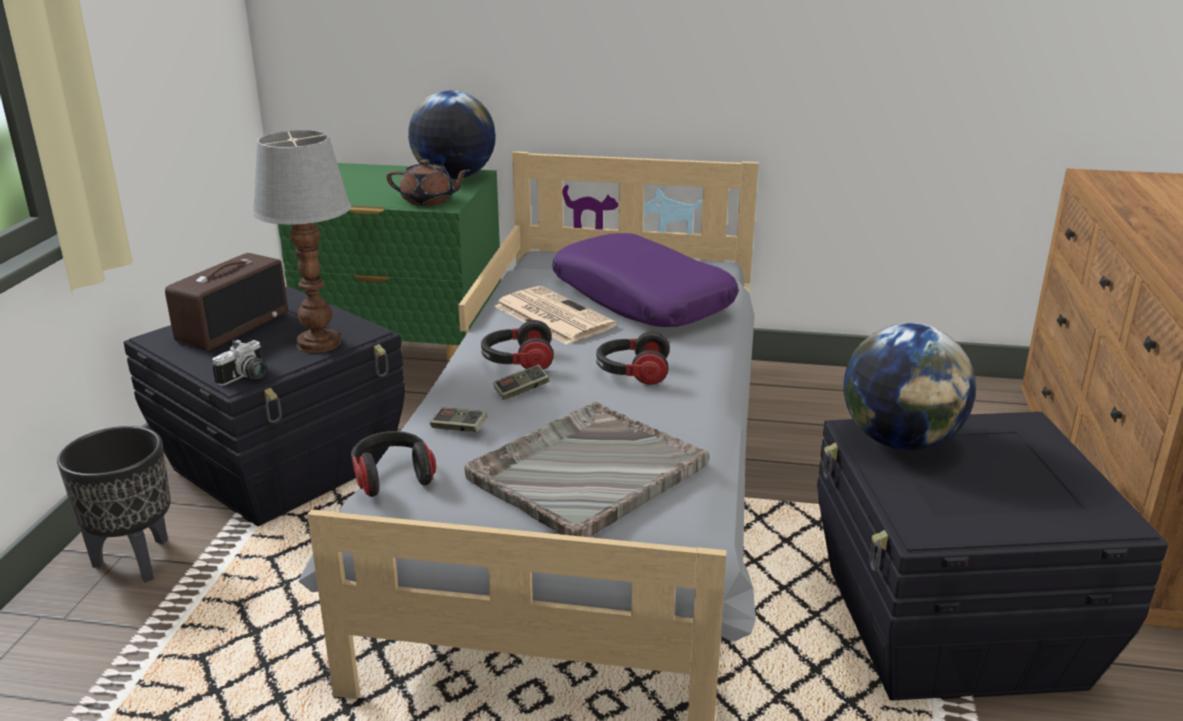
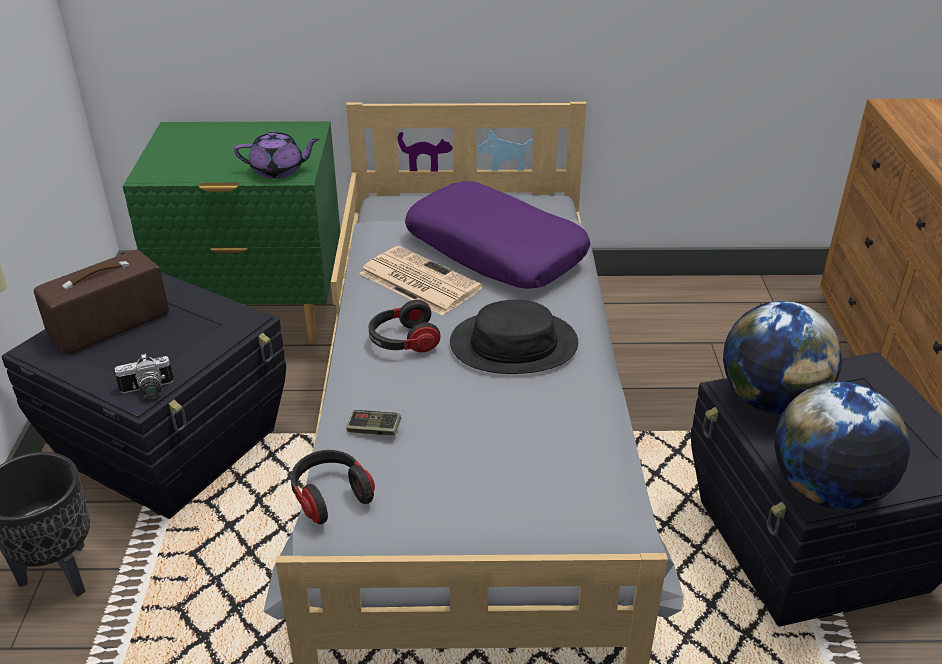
camera: 10 degrees left, 10 degrees up
(233, 326) = (109, 326): radio -> radio turned 150 degrees counterclockwise
(247, 378) = (148, 391): camera -> camera turned 45 degrees clockwise
(319, 343) = (205, 339): table lamp -> none
(429, 201) = (278, 170): brown teapot -> purple teapot
(454, 177) = (292, 135): globe -> globe (827, 490)
(521, 391) = (418, 377): game controller -> none
(585, 472) = (507, 469): grey tray -> none
(632, 373) = (513, 344): headphones -> black hat

